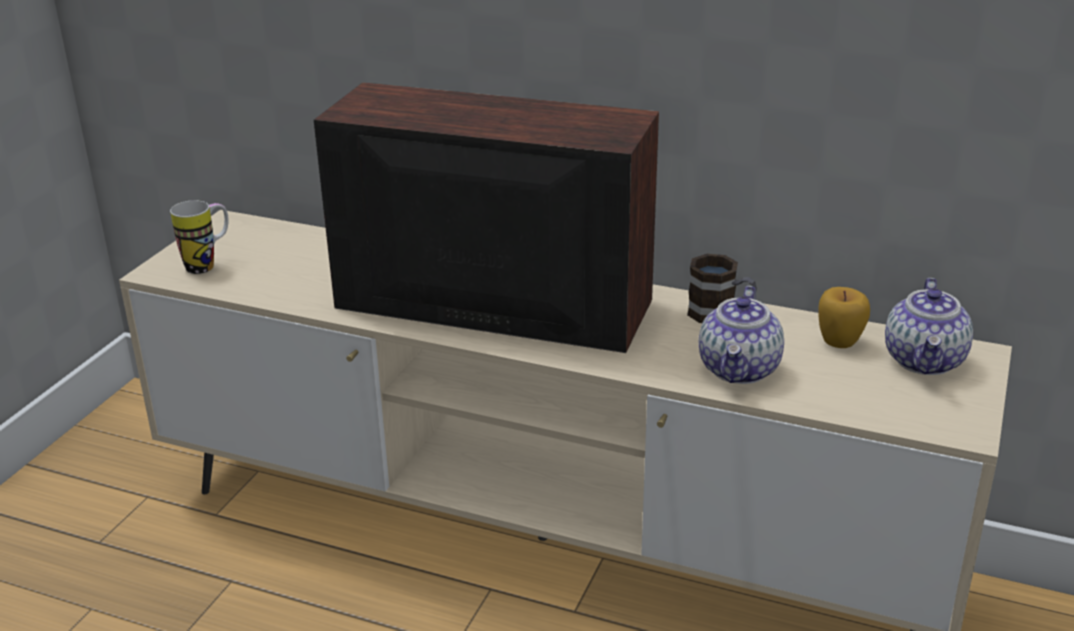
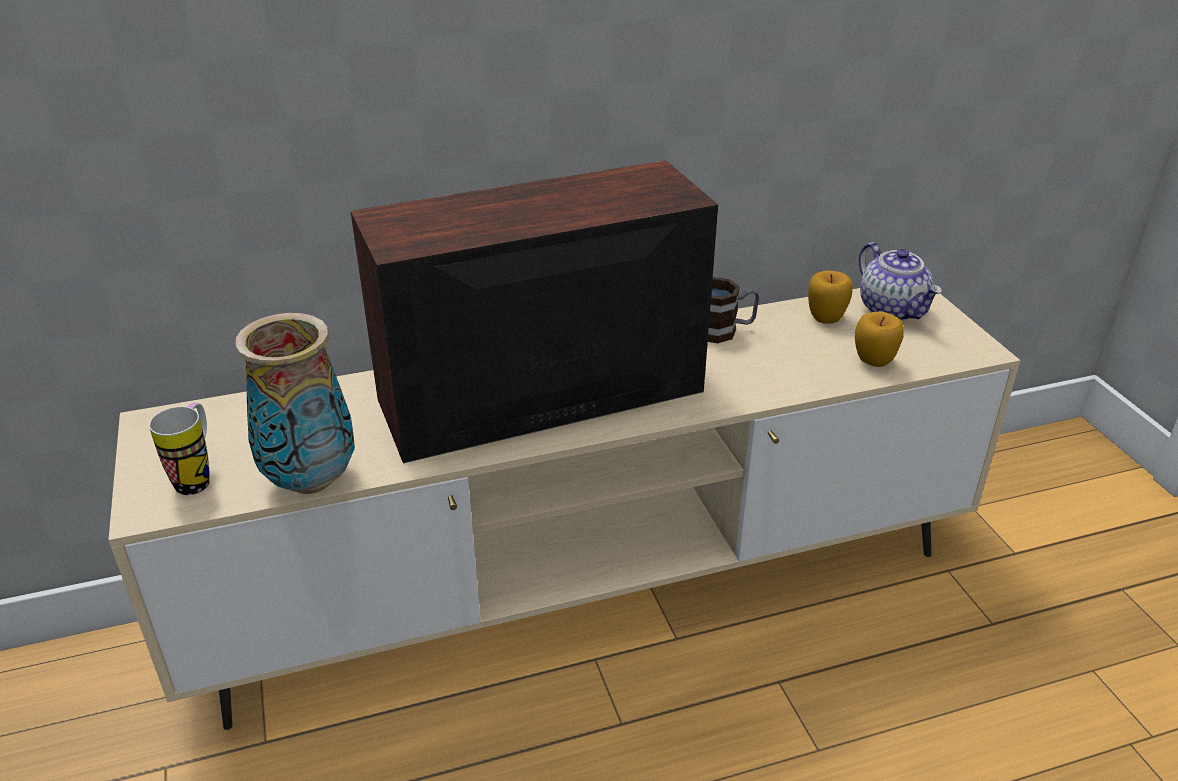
camera: 40 degrees left, 5 degrees up
(266, 295) = (312, 481): none -> vase
(740, 370) = (797, 369): teapot -> none
(826, 394) = (873, 362): none -> apple

